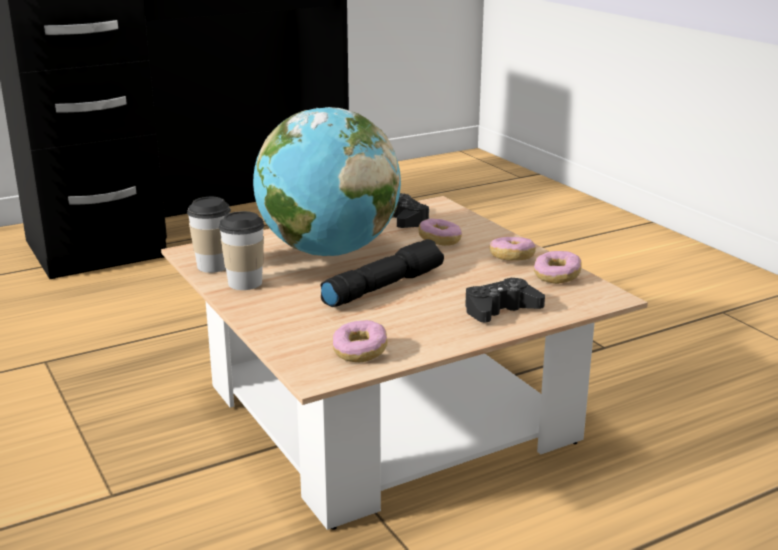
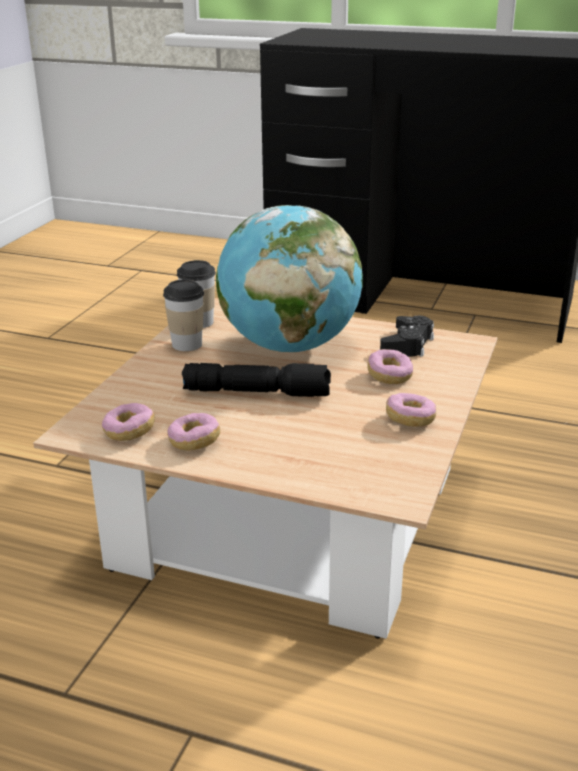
camera: 50 degrees right, 5 degrees up
(500, 310) = (289, 457): black game controller -> none
(556, 277) = (404, 456): donut -> donut (194, 442)

